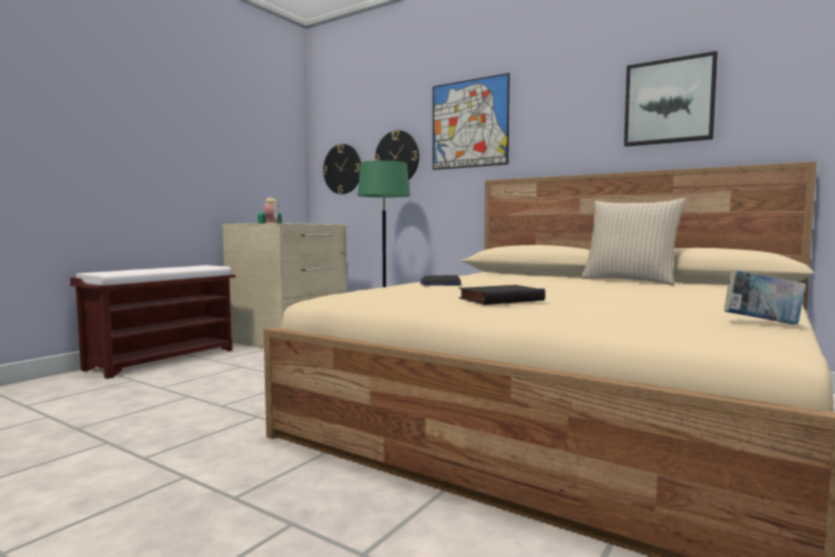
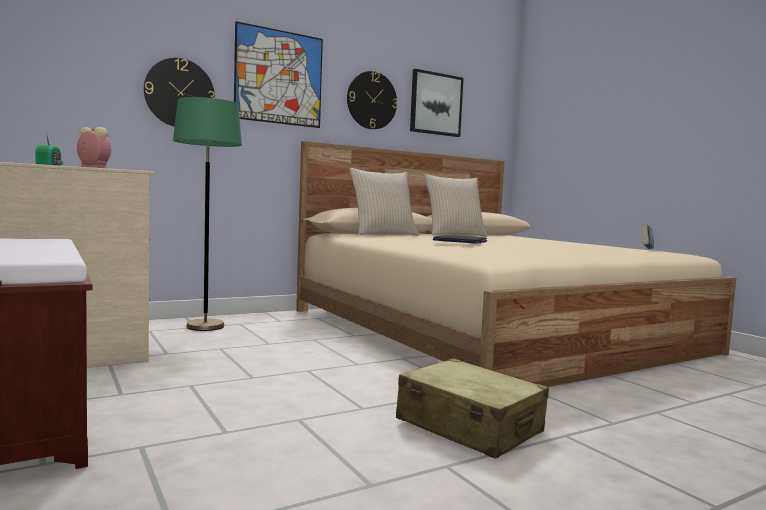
camera: 65 degrees left, 0 degrees up
(194, 439) = (469, 427): none -> beige suitcase
(342, 169) = (74, 89): wall clock -> wall clock (371, 100)
(500, 299) = (551, 248): black book -> none
(522, 275) = (382, 234): none -> beige pillow

